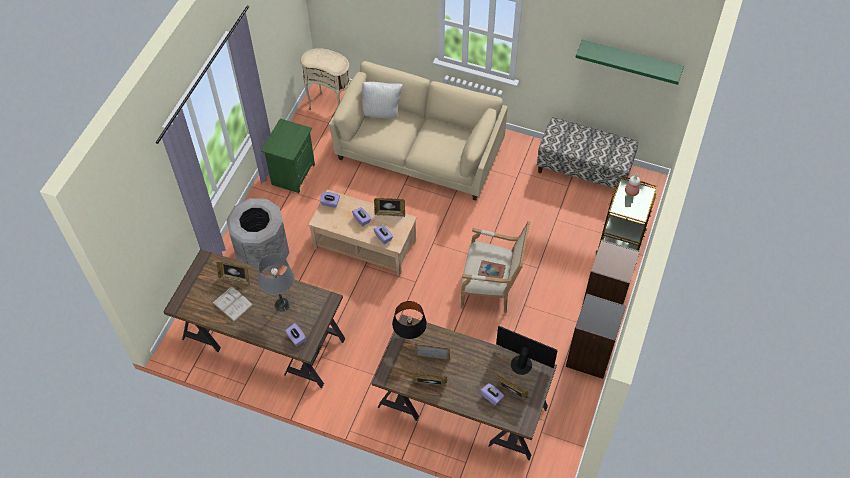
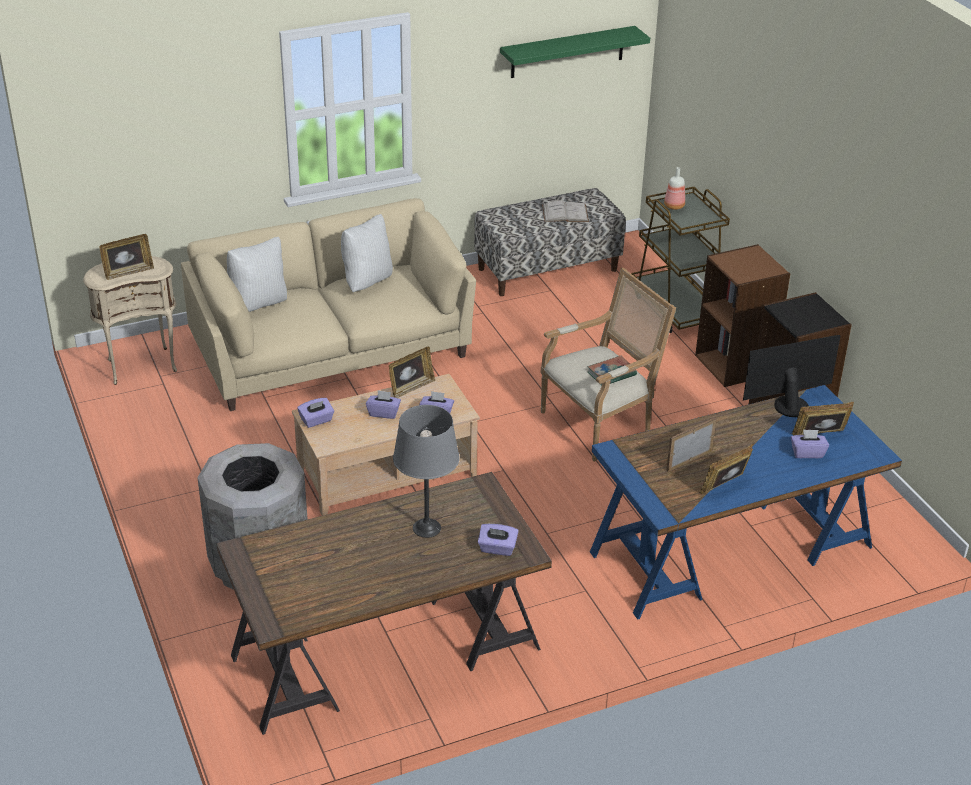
camera: 45 degrees left, 20 degrees down
(232, 304) = (355, 570): white book -> white book (565, 213)
(235, 279) = (319, 543): picture frame -> picture frame (128, 272)
(292, 174) = (183, 460): green nightstand -> none
(410, 334) = (631, 457): black table lamp -> none
(444, 131) = (366, 282): none -> white pillow
(462, 407) = (731, 551): brown desk -> blue desk

